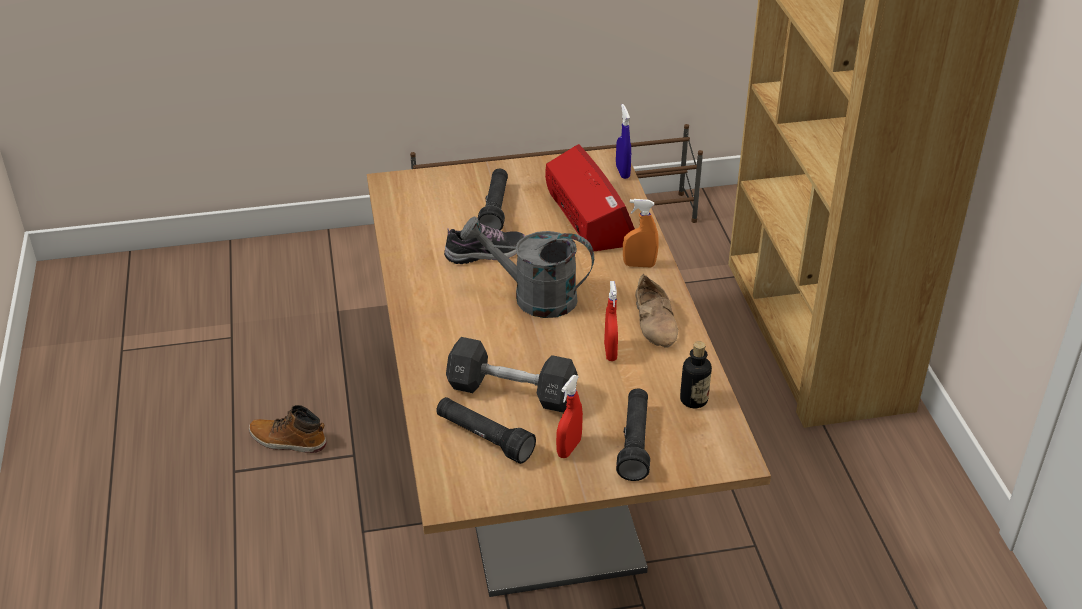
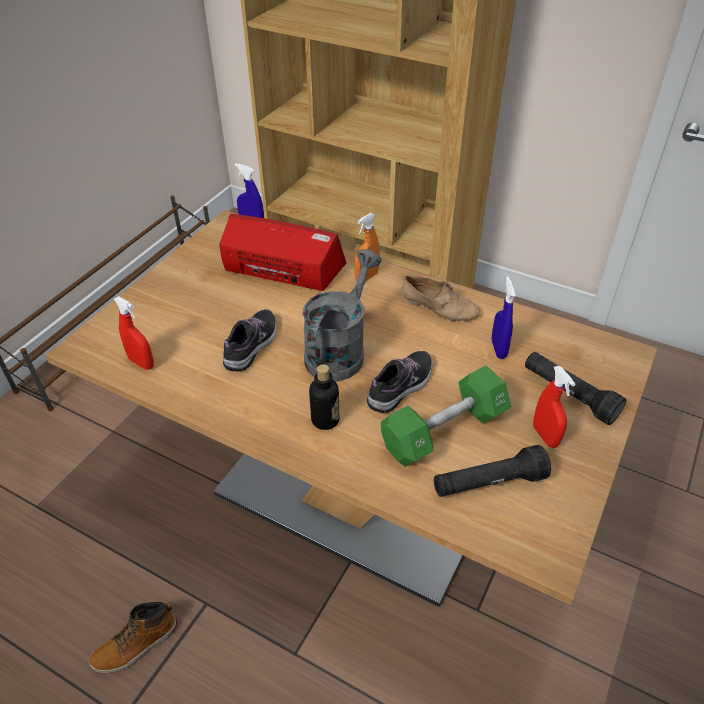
camera: 50 degrees left, 5 degrees up
(495, 209) = (204, 308): black flashlight -> none
(512, 391) = (444, 430): black dumbbell -> green dumbbell
(532, 347) = (401, 386): none -> shoe
(533, 297) = (339, 350): grey watering can -> grey watering can turned 150 degrees clockwise
(610, 352) = (450, 347): red spray bottle -> red spray bottle (141, 363)
(642, 379) = (498, 349): none -> blue spray bottle
(693, 400) = (545, 337): bottle -> bottle (325, 420)

